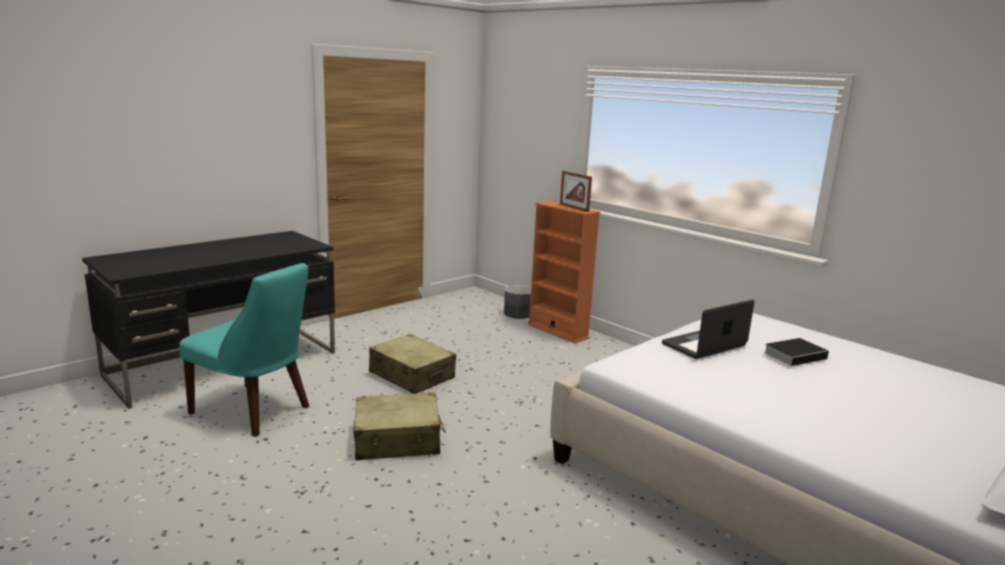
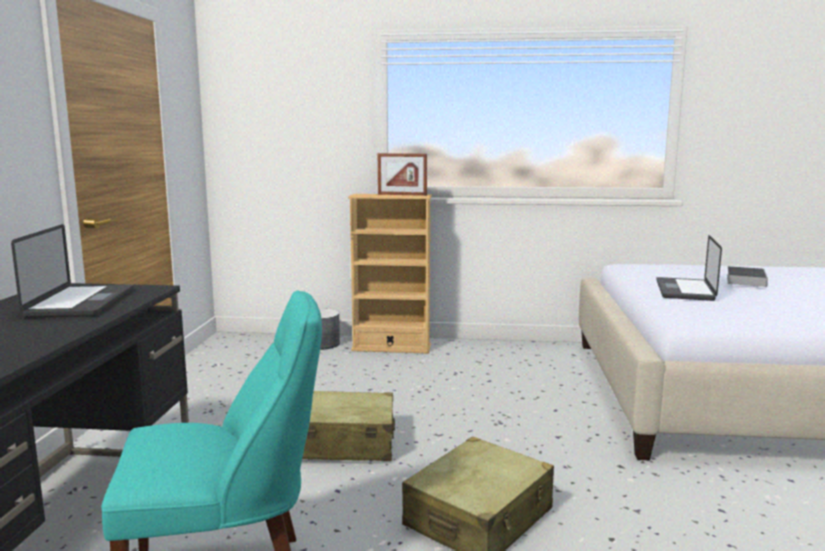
camera: 40 degrees left, 5 degrees down
(271, 245) = (81, 303): none -> laptop
(557, 331) = (391, 348): orange bookcase -> beige bookcase

